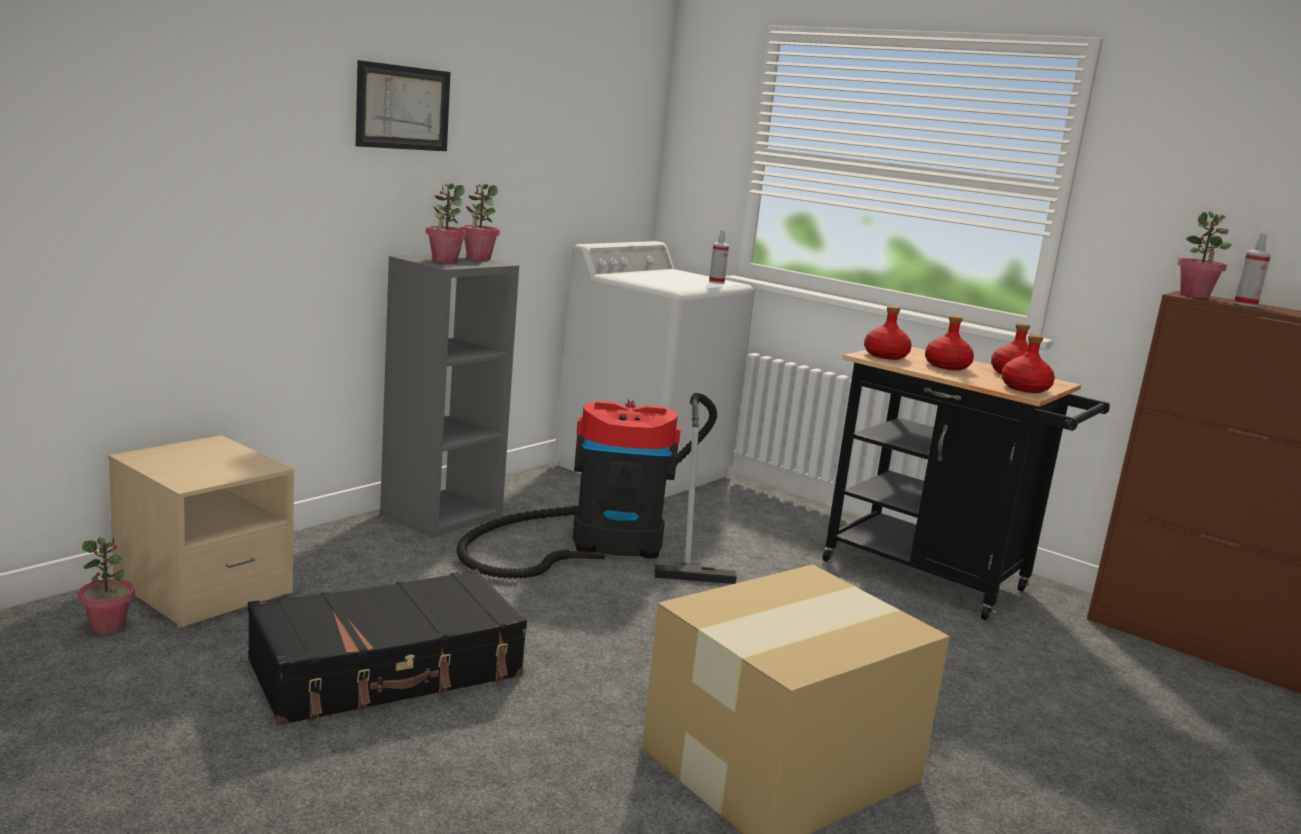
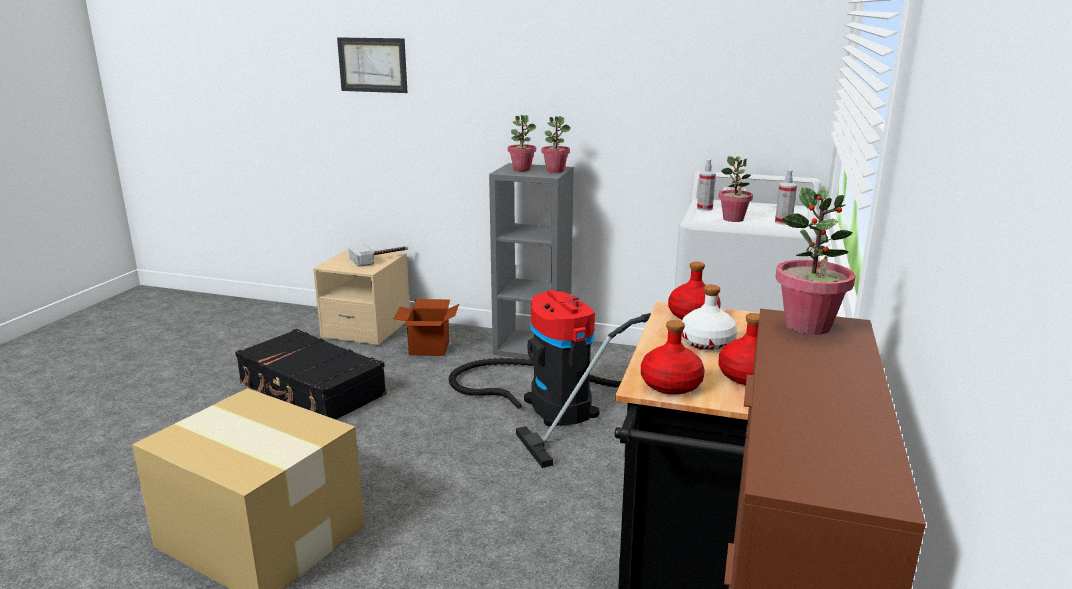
camera: 70 degrees right, 5 degrees up
(108, 626) = (313, 326): potted plant -> potted plant (733, 219)
(222, 451) = (381, 259): none -> hammer
(354, 565) = (429, 348): none -> cardboard box
(403, 107) = (522, 62): picture -> picture (372, 65)
(947, 366) = (707, 343): red bottle -> white bottle
(1245, 304) = (809, 357): spray bottle -> spray bottle (704, 208)

